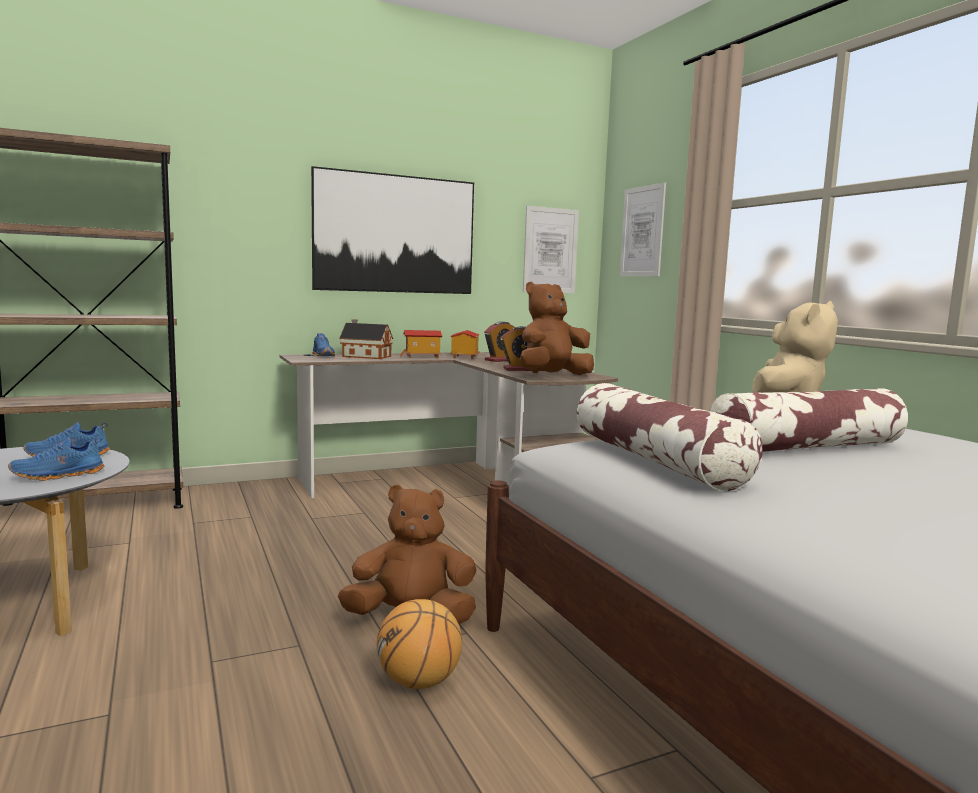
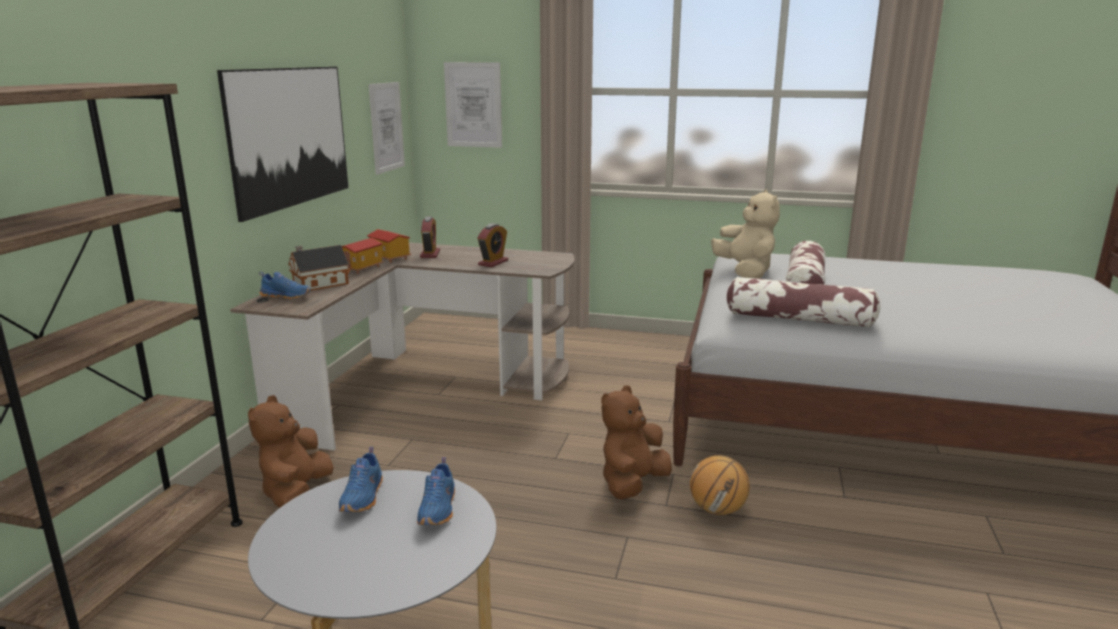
camera: 50 degrees left, 10 degrees up
(552, 376) = (539, 264): brown plush toy -> brown plush toy (296, 493)

